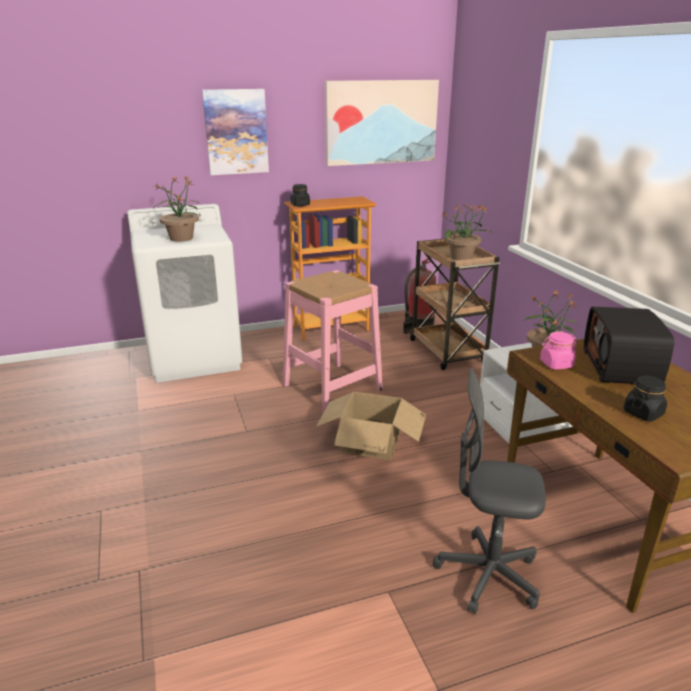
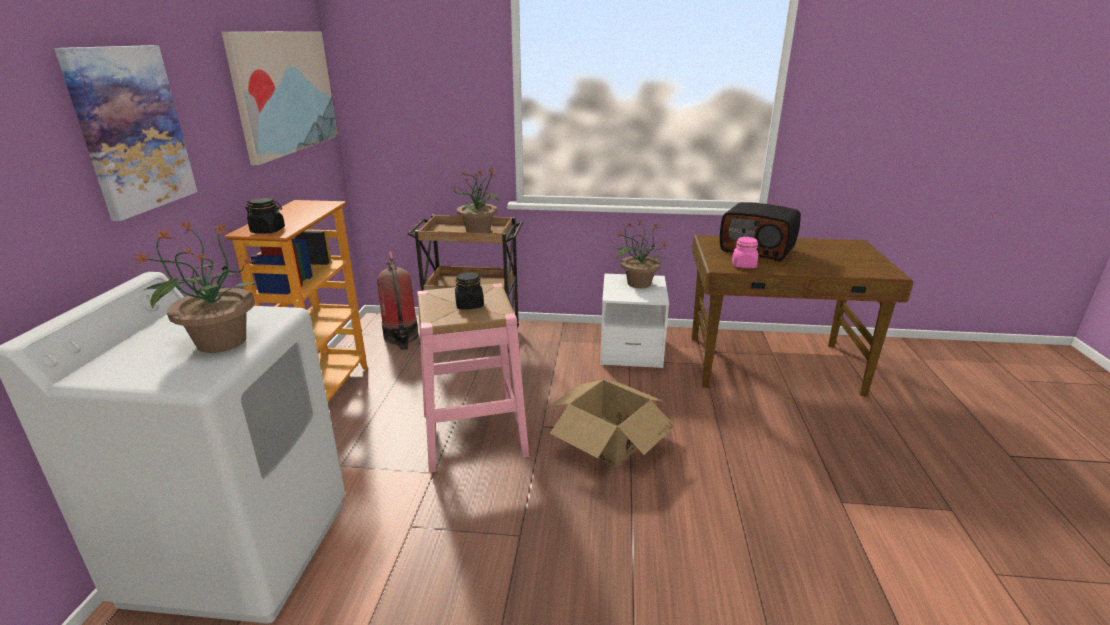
camera: 65 degrees left, 0 degrees up
(487, 575) = (825, 440): grey office chair -> none
(643, 413) = (830, 264): black jar -> black jar (469, 305)

